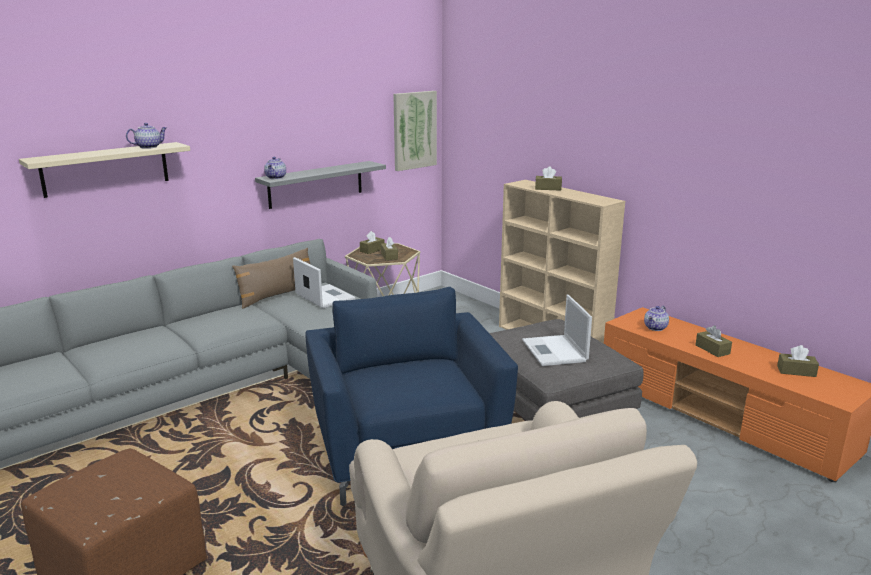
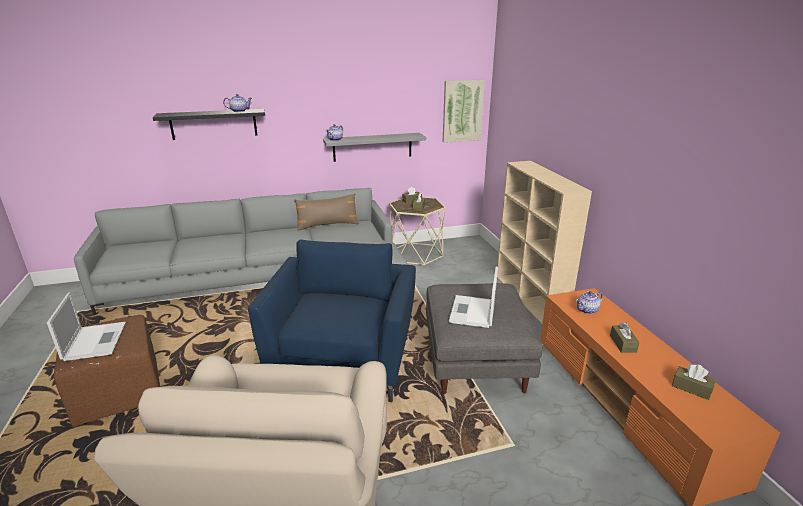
camera: 25 degrees right, 5 degrees up
(106, 169) = (213, 124): beige shelf -> black shelf
(324, 297) = (353, 231): laptop -> laptop (95, 341)
(548, 188) = (537, 171): brown tissue box -> none

